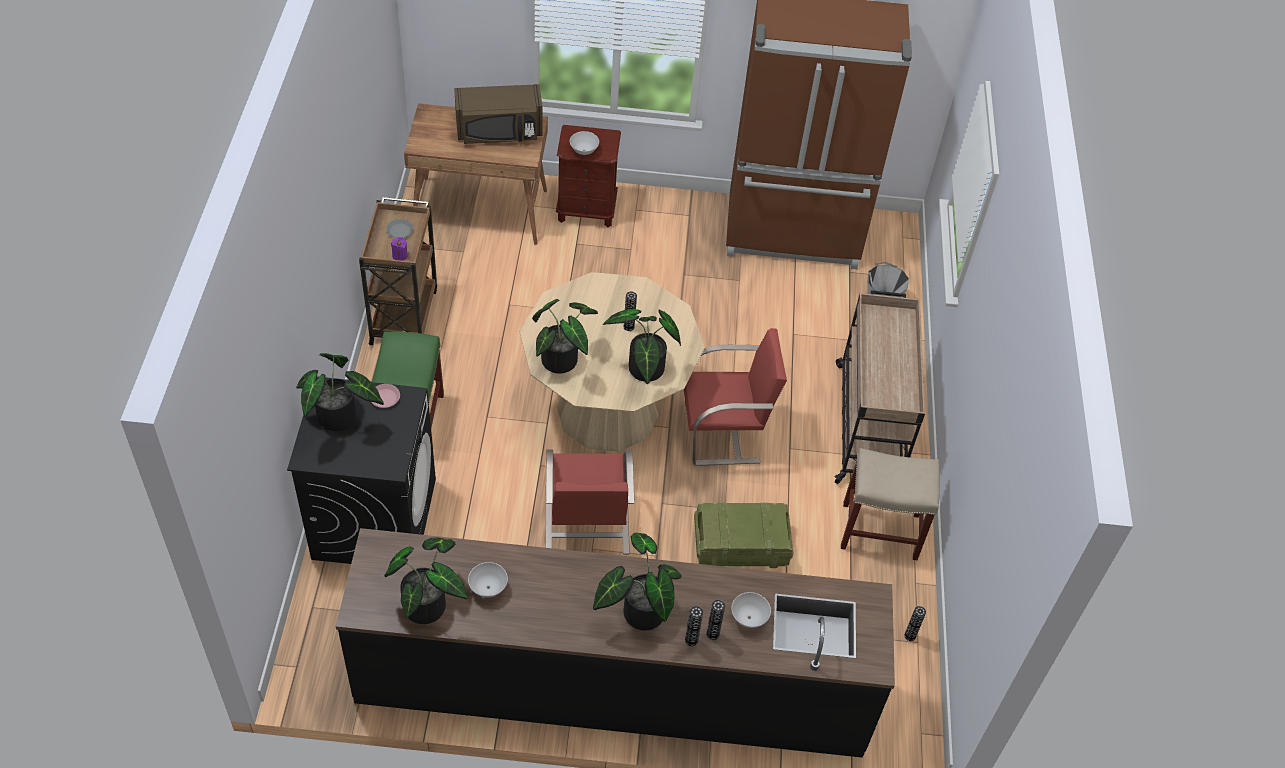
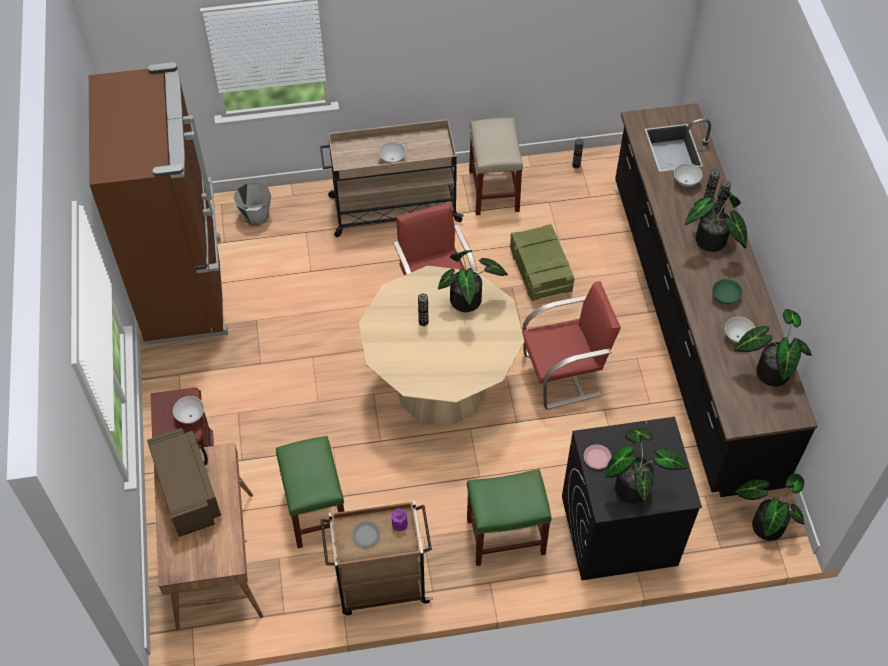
camera: 100 degrees left, 5 degrees up
(498, 285) = (316, 512): none -> green stool
(551, 597) = (725, 297): none -> green bowl
(564, 360) = (478, 360): potted plant -> potted plant (765, 523)
(875, 357) = (392, 160): none -> white bowl

